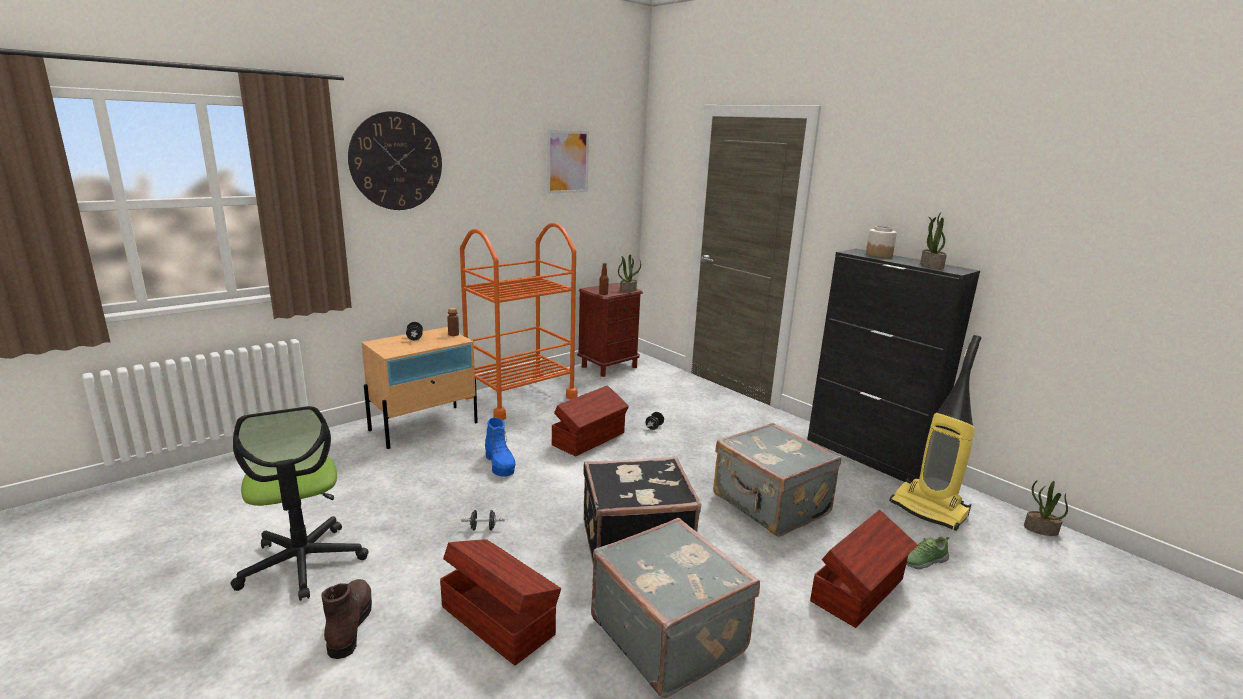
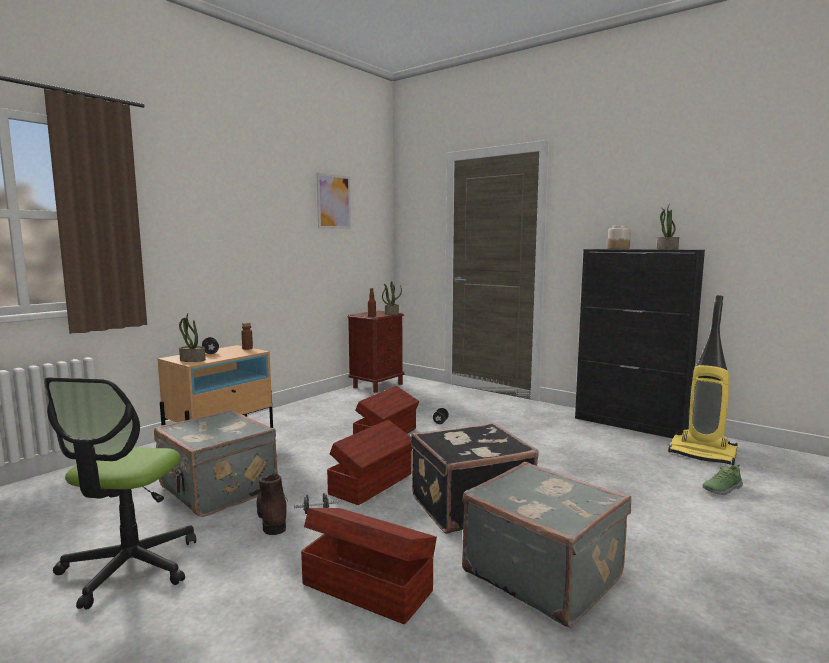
camera: 10 degrees left, 10 degrees down
(302, 563) = (129, 567): office chair -> office chair turned 45 degrees clockwise
(349, 625) = (205, 616): brown boot -> brown boot (272, 517)
(396, 161) = (188, 189): wall clock -> none
(500, 465) = (310, 463): blue boot -> none
(520, 397) = (306, 412): orange cart -> none
(769, 505) = (572, 465): grey suitcase -> grey suitcase (217, 490)
(859, 590) = (687, 516): brown storage box -> brown storage box (373, 484)
(1040, 530) = (795, 457): potted plant -> potted plant (192, 360)

